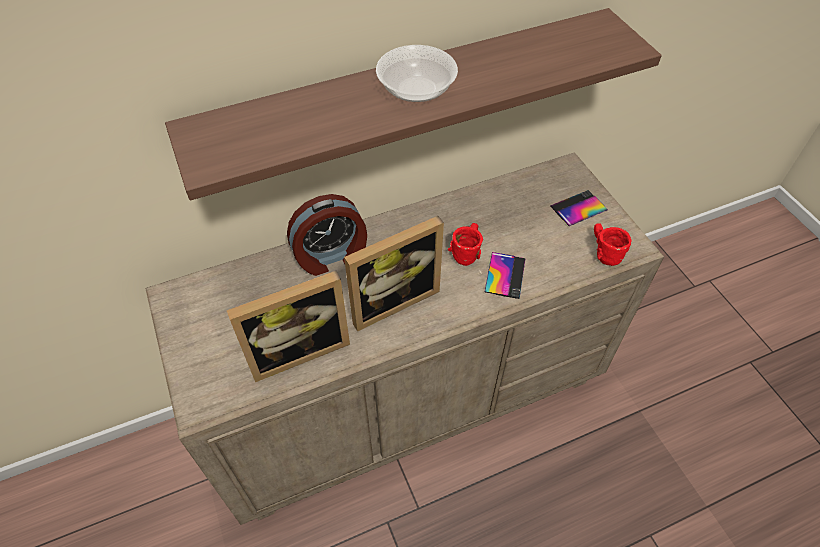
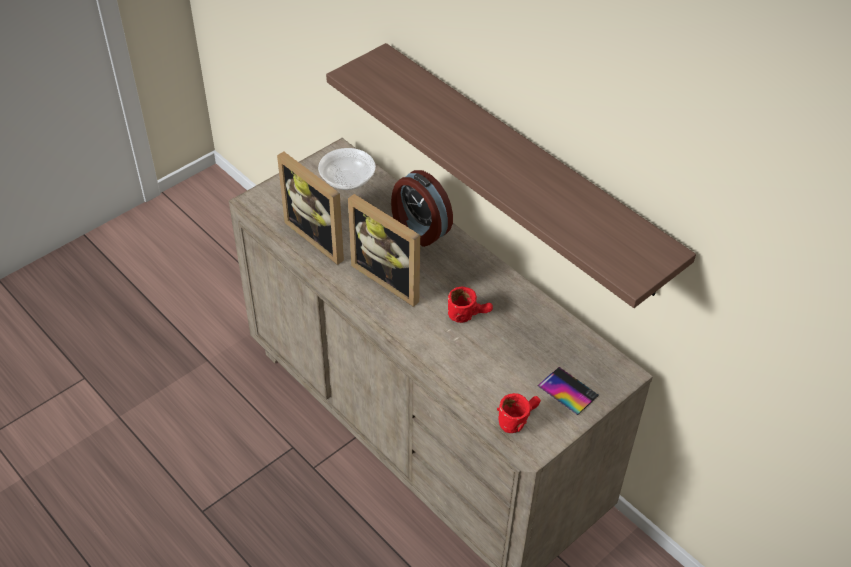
camera: 70 degrees right, 5 degrees down
(416, 89) = (488, 152): bowl -> bowl (347, 180)
(505, 275) = (452, 348): phone -> none

